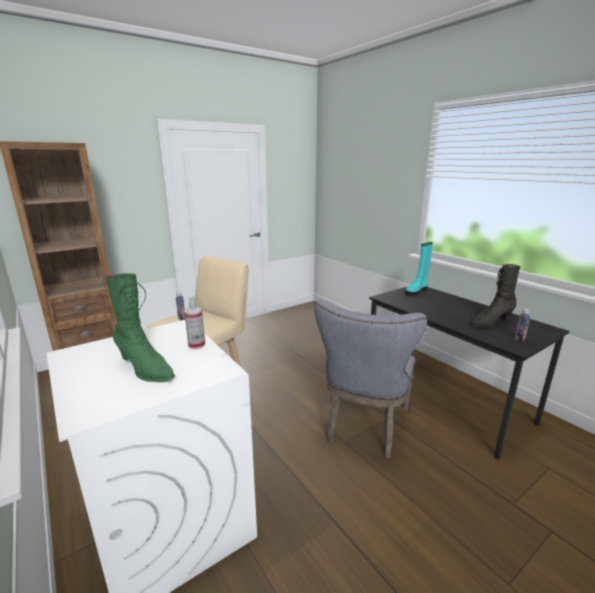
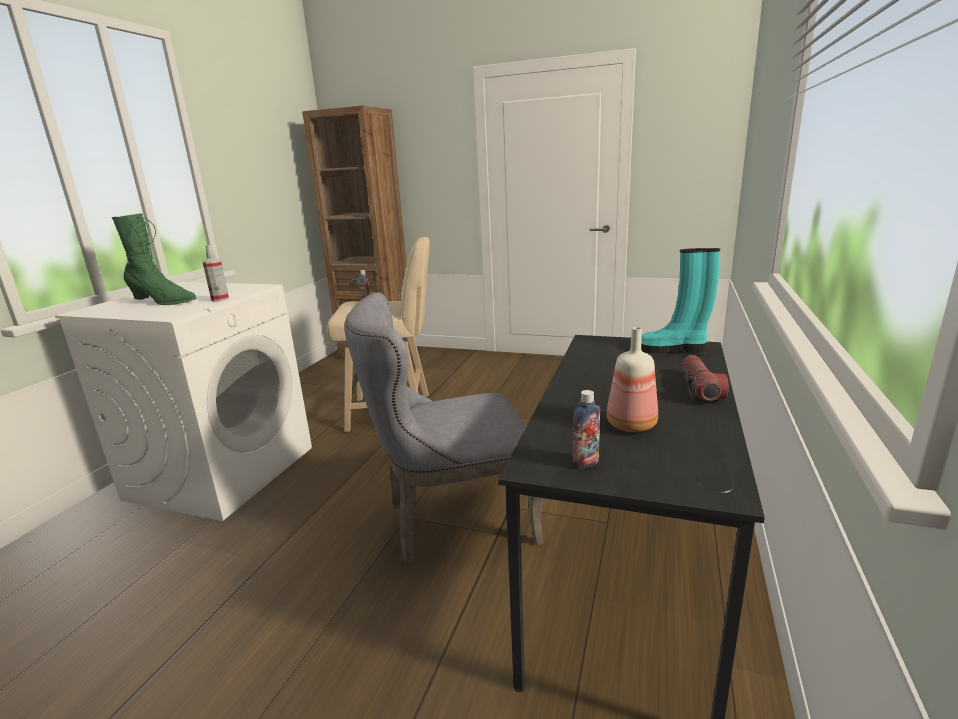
camera: 55 degrees right, 0 degrees up
(145, 369) = (163, 302): green boot -> green boot turned 75 degrees counterclockwise
(463, 302) = (699, 388): none -> flashlight
(490, 322) = (632, 425): black boot -> bottle

